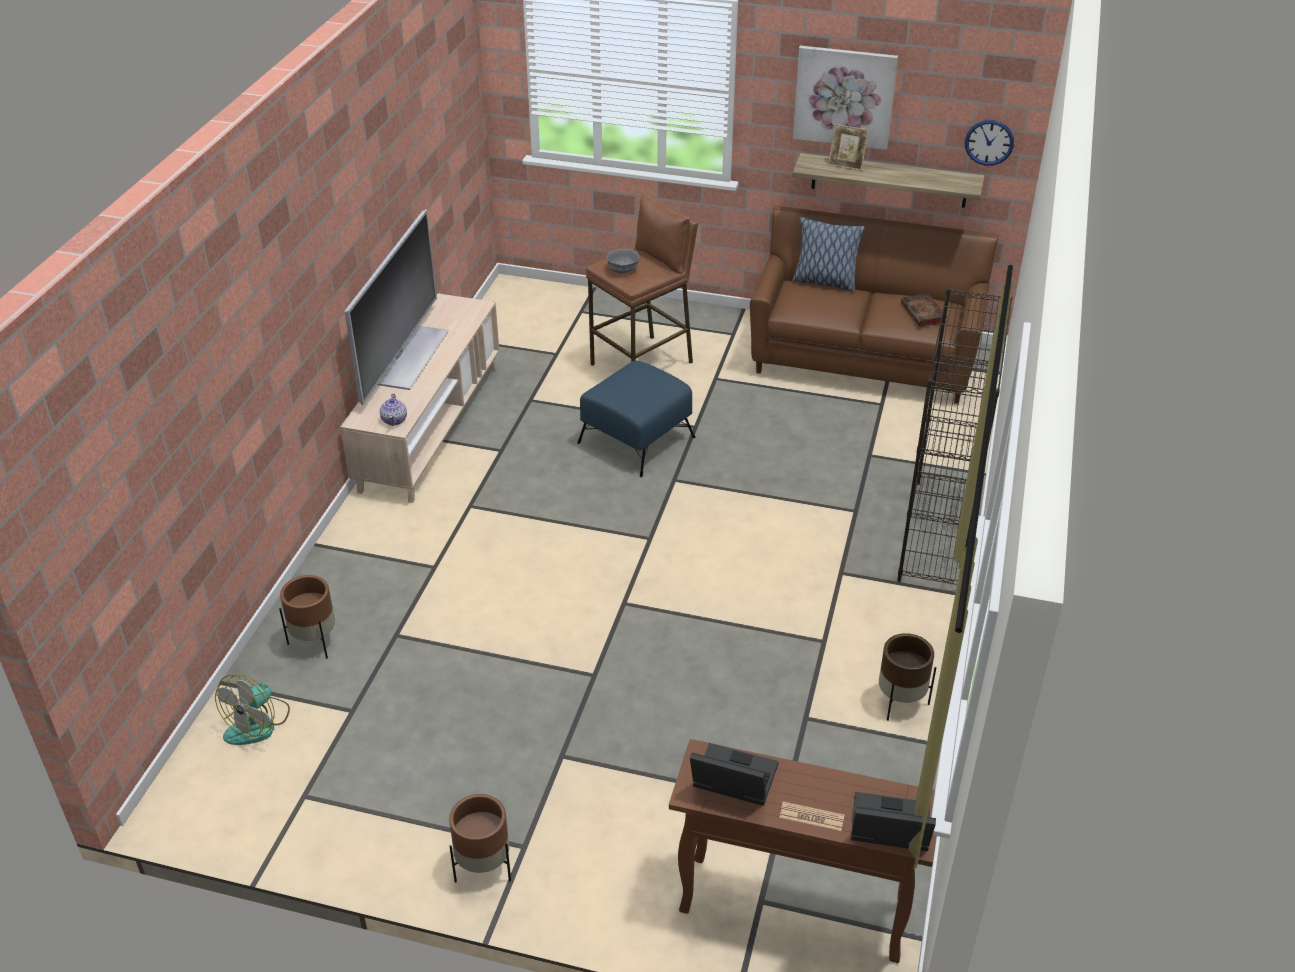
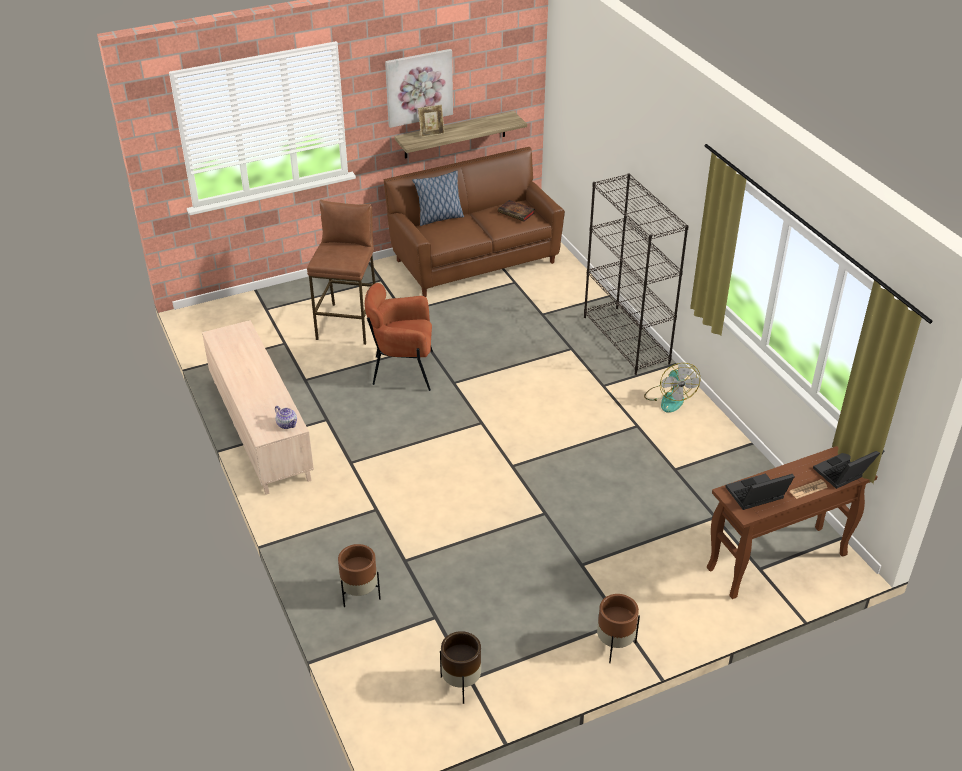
camera: 40 degrees left, 0 degrees up
(258, 723) = (388, 660): fan -> fan (669, 398)
(412, 357) = (243, 380): television -> none
(623, 270) = (336, 258): grey bowl -> none
(637, 439) = (403, 370): blue ottoman -> brown armchair
(900, 702) = (707, 435): brown planter -> brown planter (461, 684)
(989, 142) = (513, 88): wall clock -> none

